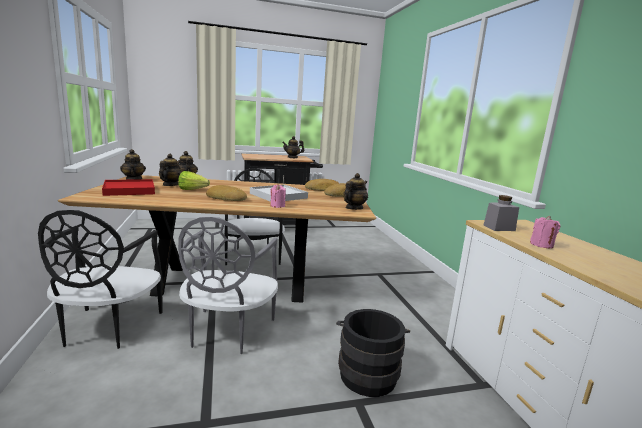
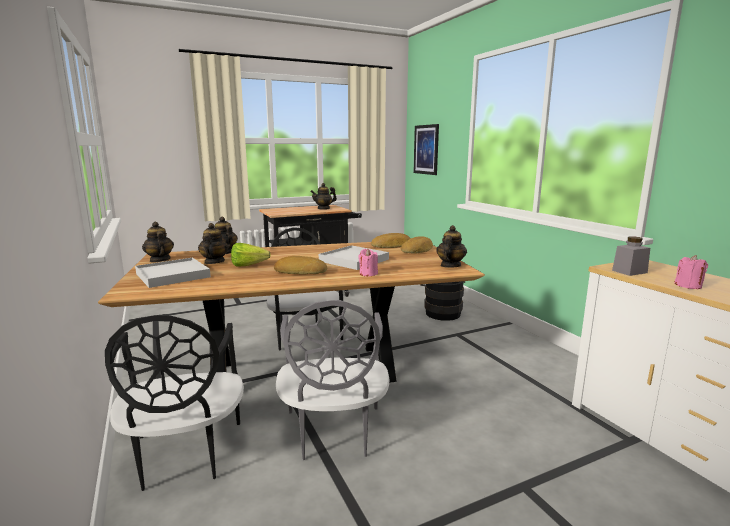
camera: 10 degrees left, 0 degrees up
(129, 190) = (173, 275): red tray -> white tray
(367, 372) = (512, 450): black bucket -> black bucket (441, 312)
(388, 115) = (426, 149): none -> picture

